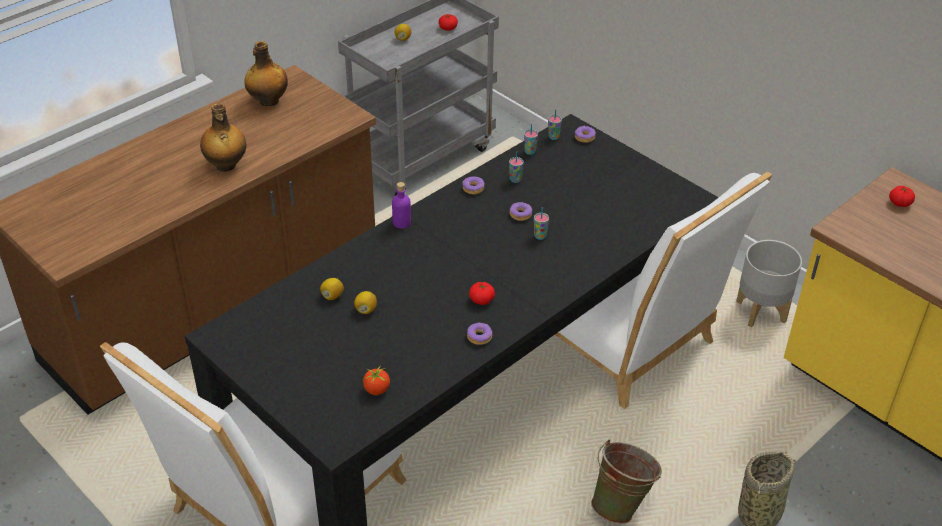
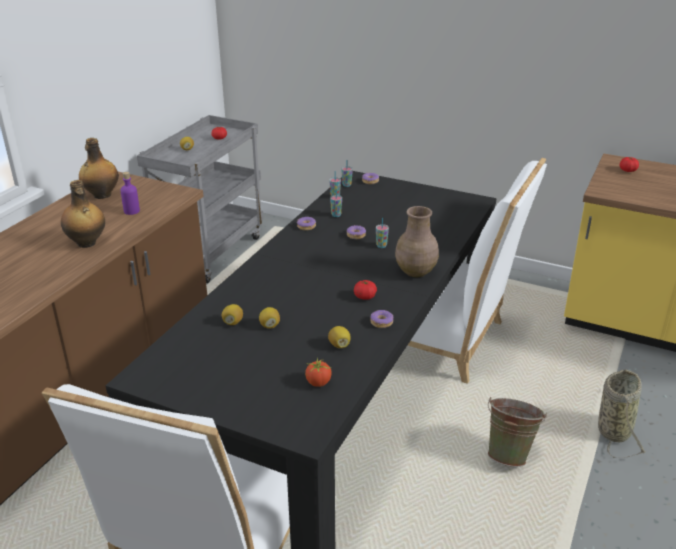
camera: 20 degrees left, 10 degrees down
(401, 222) = (261, 259): purple bottle -> purple bottle (132, 211)
(421, 352) = (339, 345): none -> lemon
(556, 282) = (416, 272): none -> brown vase
(760, 311) = (520, 296): grey planter -> none

